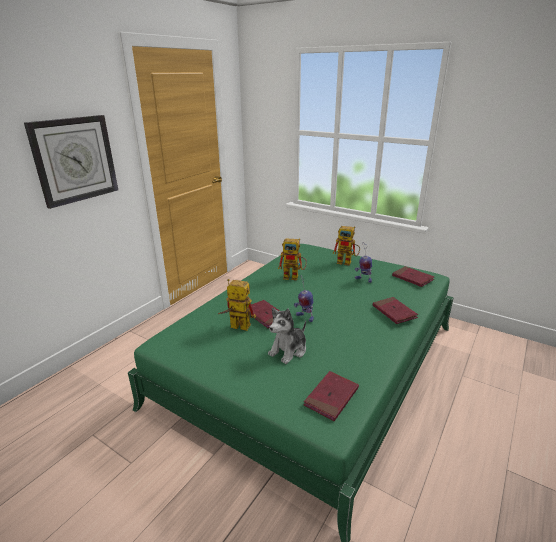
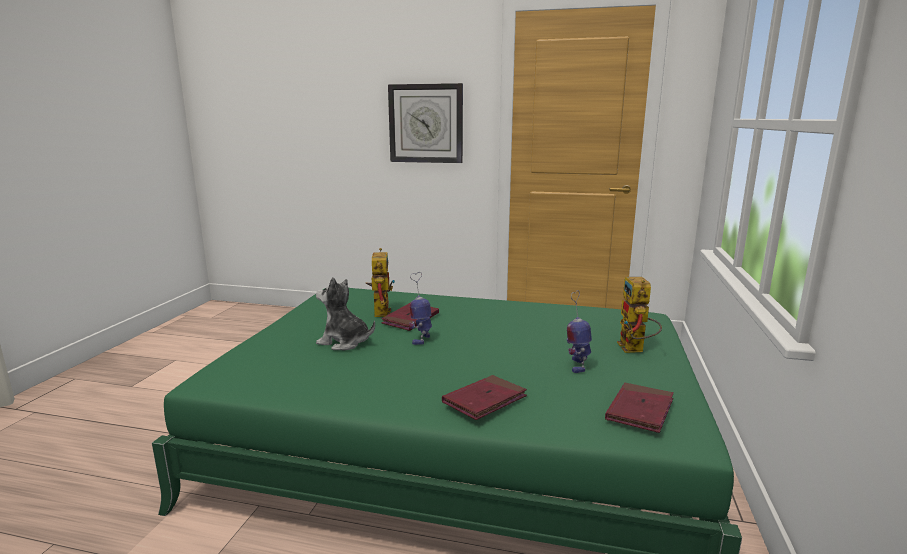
camera: 70 degrees right, 10 degrees down
(294, 276) = (532, 321): toy robot -> none
(331, 397) = (257, 374): red book -> none

